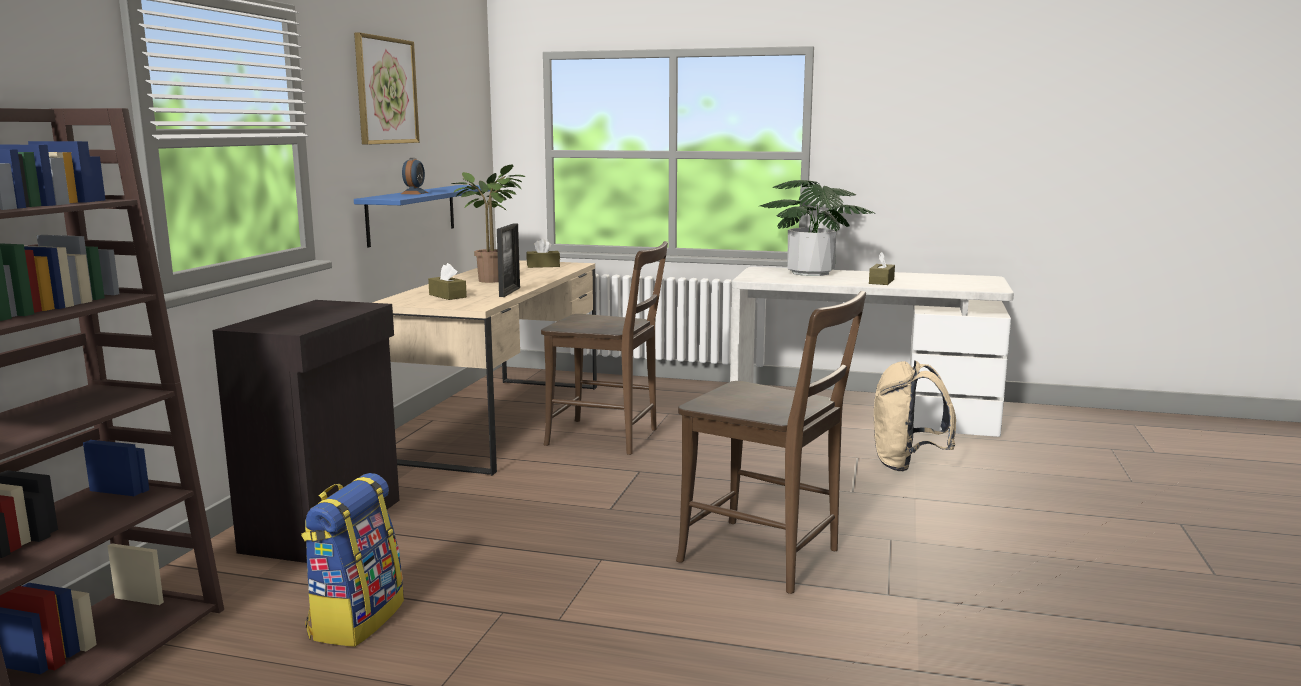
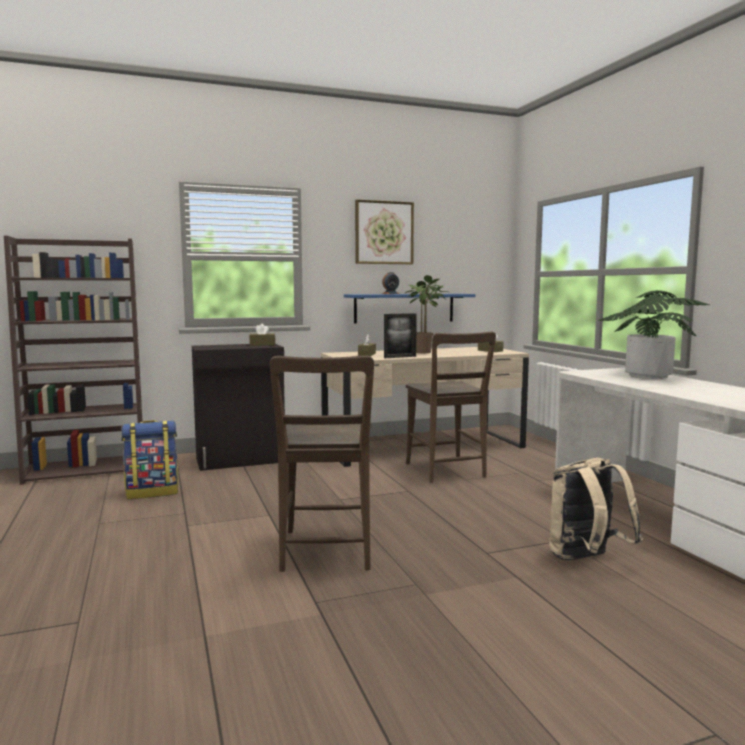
camera: 55 degrees right, 5 degrees down
(881, 281) = (674, 388): brown tissue box -> brown tissue box (262, 344)

